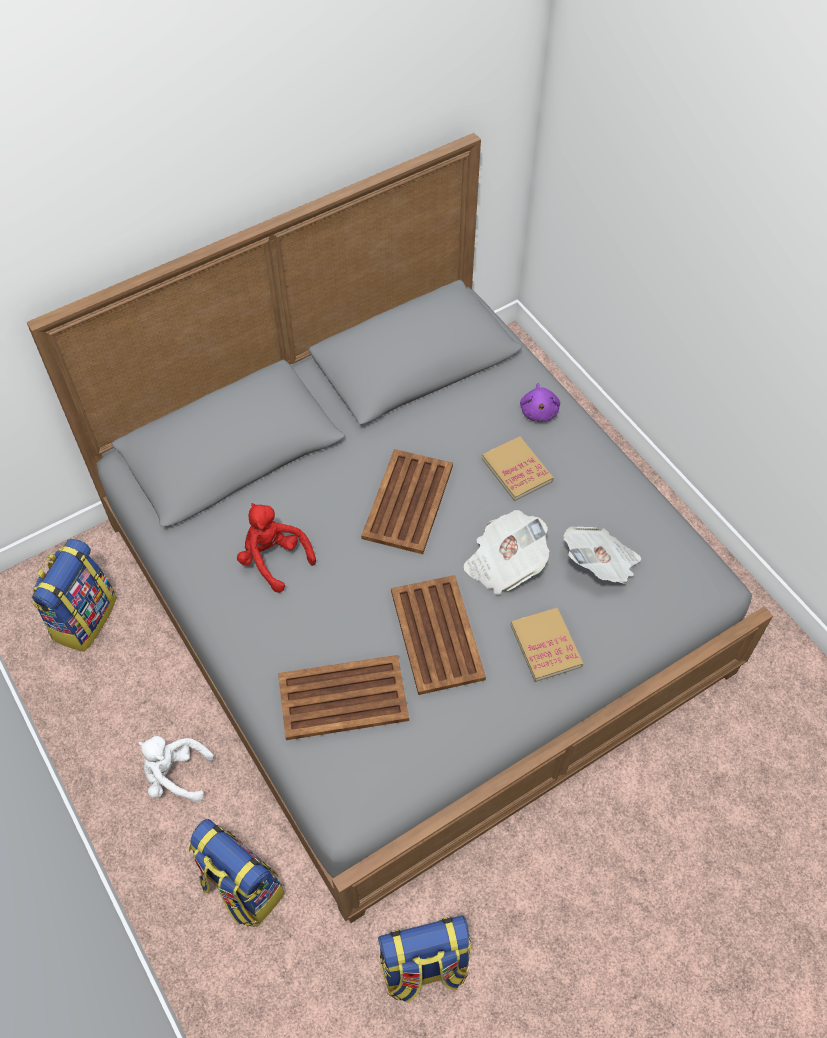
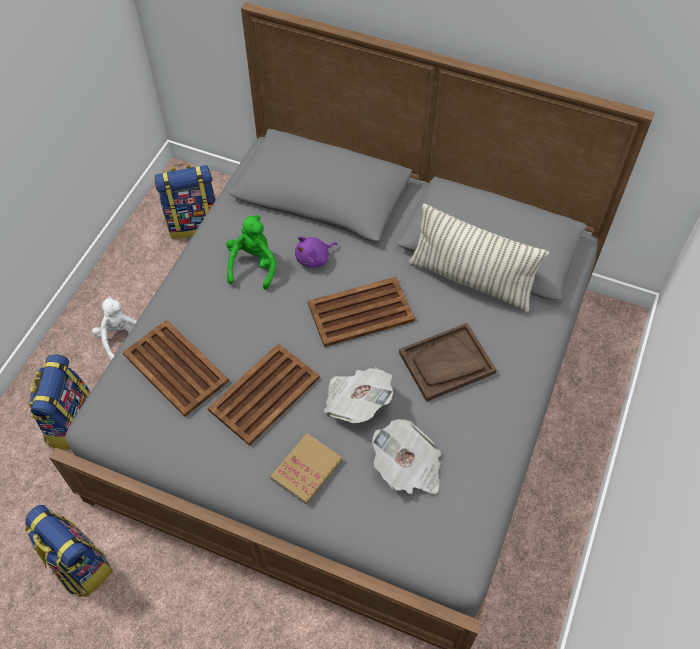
camera: 55 degrees right, 0 degrees up
(273, 559) = (253, 265): red plush toy -> green plush toy
(443, 397) = (471, 280): none -> pillow
(517, 470) = (446, 363): book -> brown tray
(539, 411) = (516, 347): purple plush toy -> purple plush toy (314, 258)

